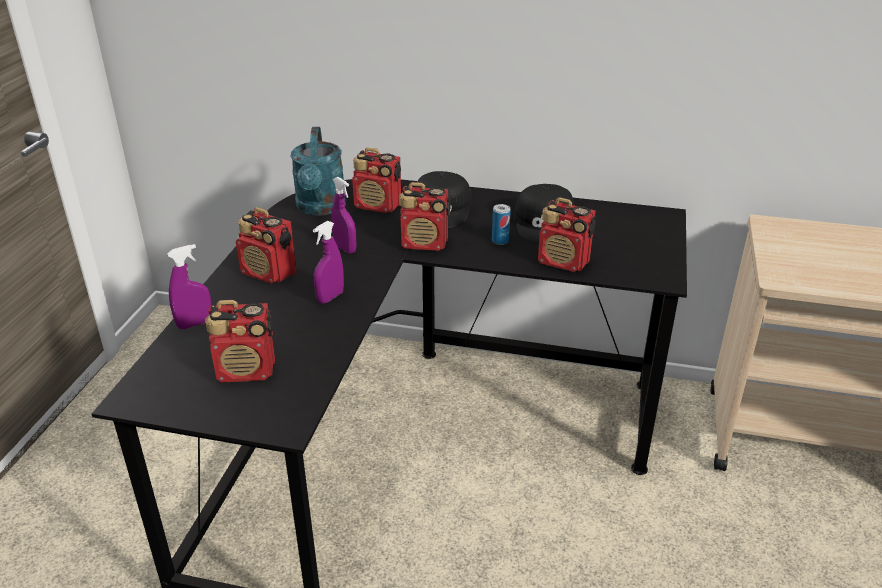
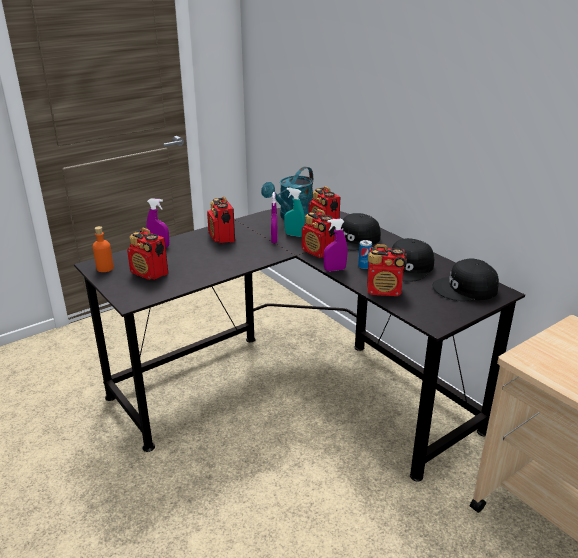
camera: 40 degrees right, 5 degrees down
(161, 395) = (105, 268): none -> orange bottle
(330, 297) = (232, 258): purple spray bottle -> purple spray bottle (334, 269)
(360, 232) = (294, 235): none -> turquoise spray bottle
(564, 262) = (384, 291): radio -> radio turned 60 degrees counterclockwise
(632, 225) = (465, 289): none -> black cap

